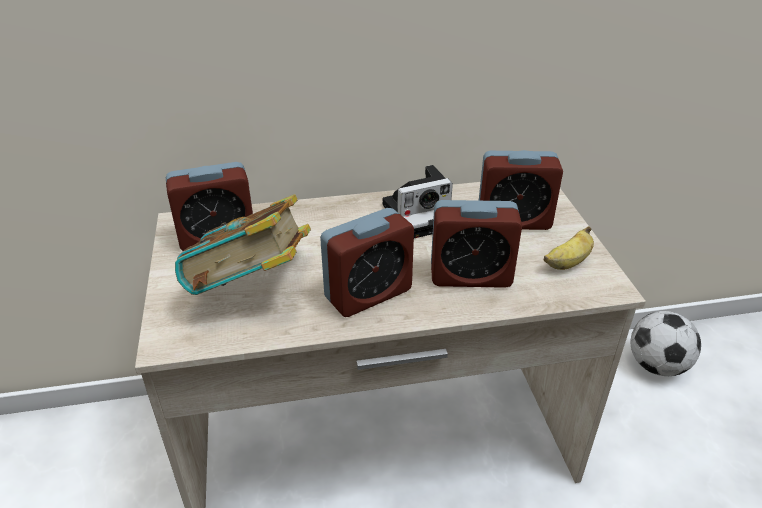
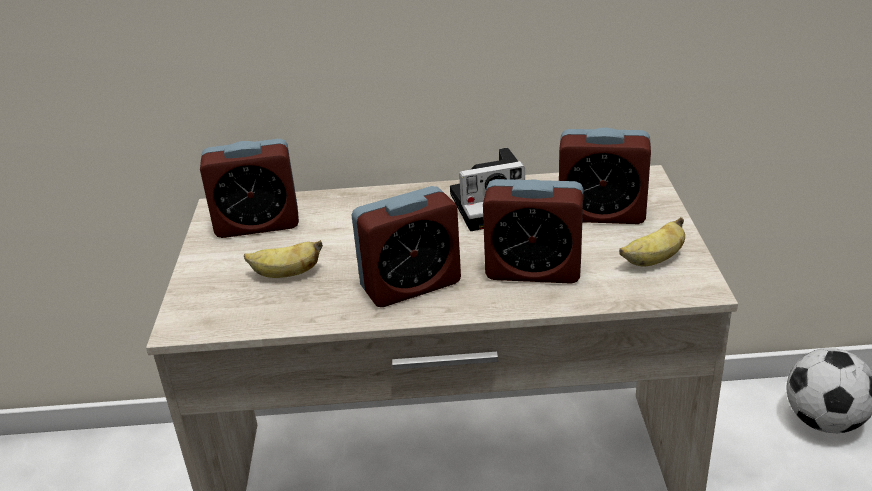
camera: 10 degrees right, 5 degrees down
(253, 287) = (285, 274): book -> banana

